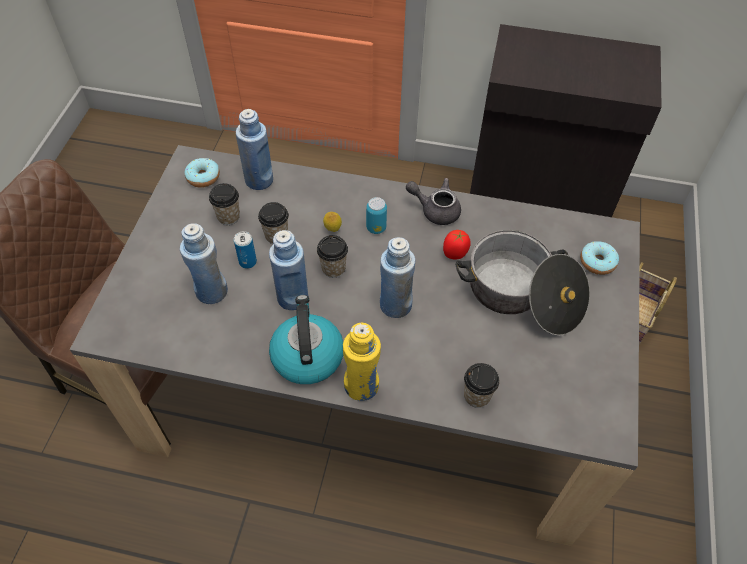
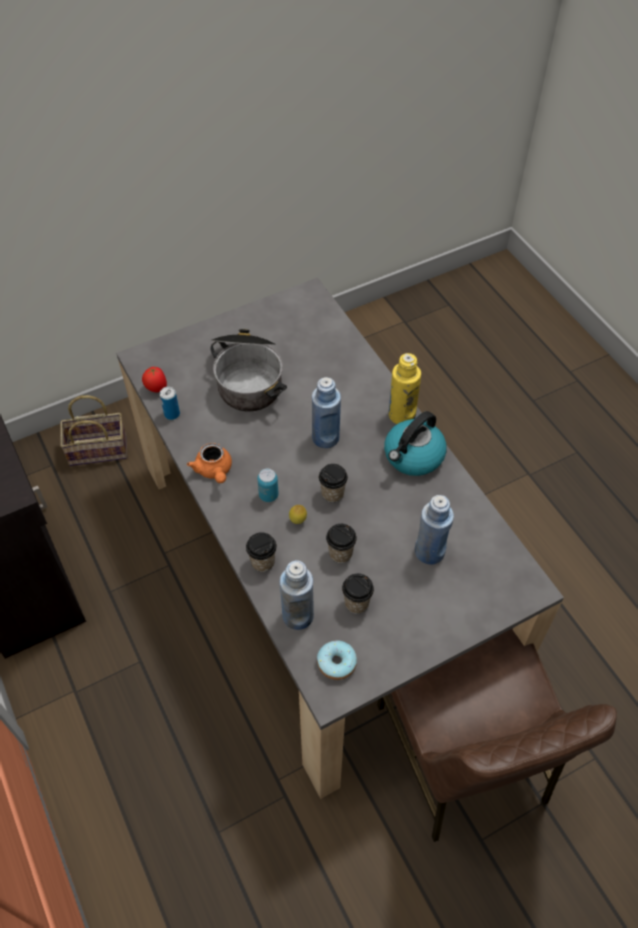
camera: 130 degrees left, 0 degrees up
(248, 262) = (382, 551): can -> can (172, 414)
(292, 297) = (381, 498): blue bottle -> none
(435, 210) = (214, 471): grey teapot -> orange teapot
(455, 254) = (247, 433): tomato -> tomato (156, 388)
(477, 396) = (348, 359): cup -> cup (262, 562)
(597, 262) = (179, 356): donut -> none

